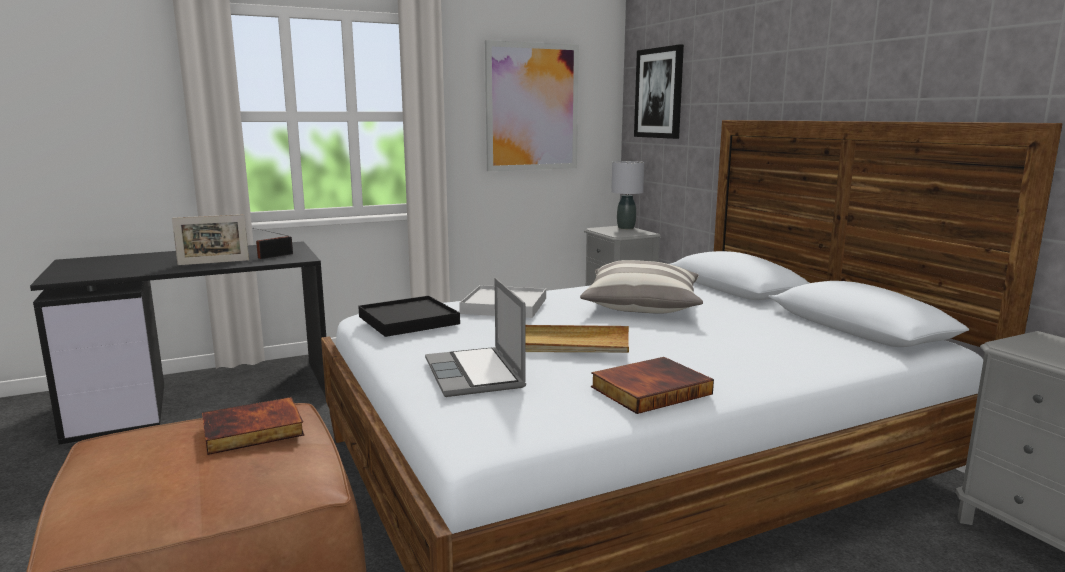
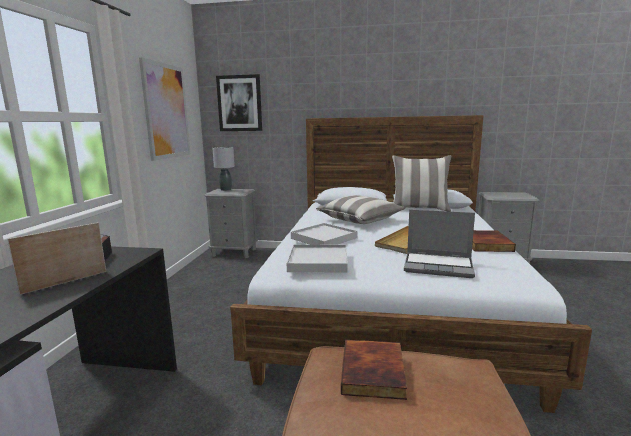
camera: 55 degrees left, 0 degrees up
(214, 262) = (65, 282): picture frame -> picture frame turned 150 degrees counterclockwise
(408, 320) = (318, 261): black tray -> white tray
(805, 323) = (419, 209): none -> pillow

